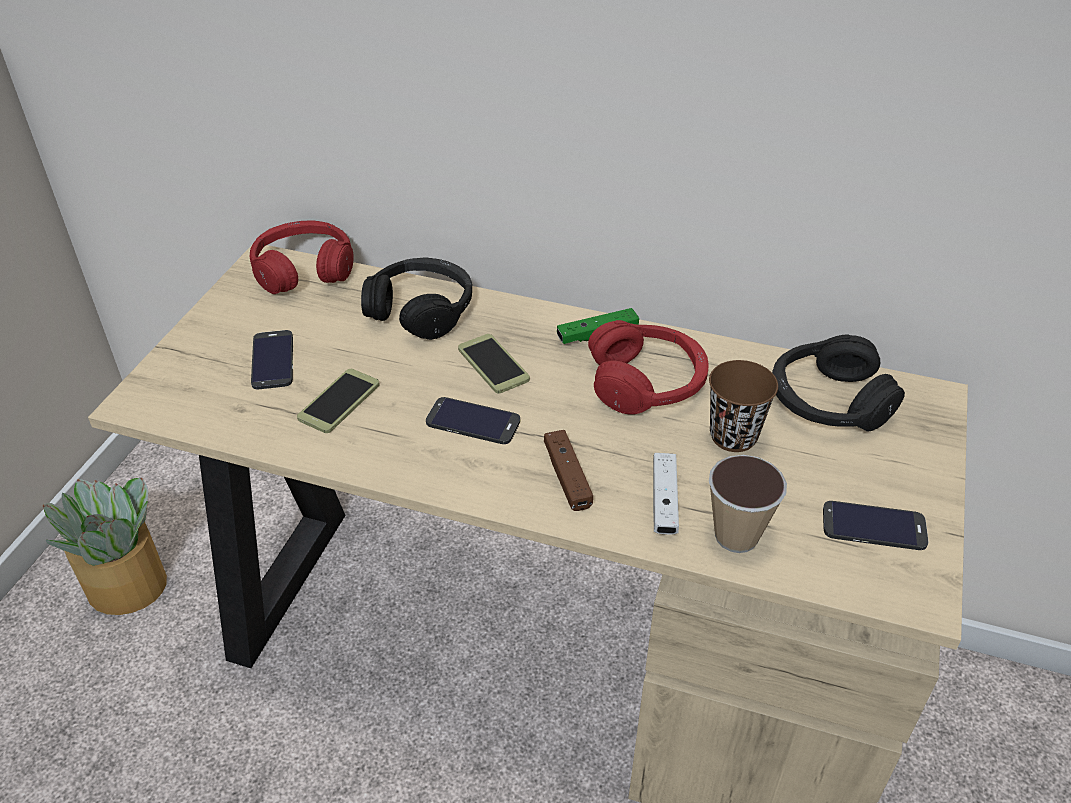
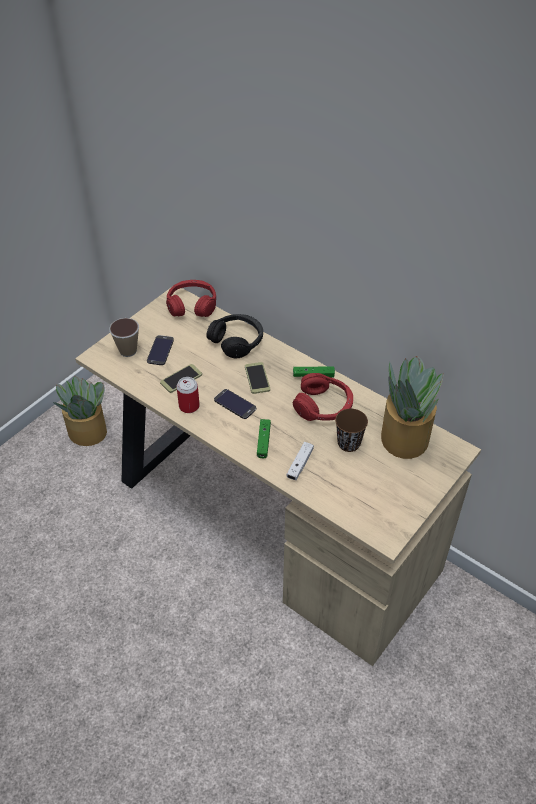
camera: 20 degrees right, 5 degrees up
(379, 449) = (189, 406): none -> can
(567, 477) = (263, 441): brown game controller -> green game controller
(736, 536) = (323, 489): cup -> cup (128, 351)
(827, 401) = (404, 439): black headphones -> potted plant
(874, 526) = (387, 502): phone -> none

